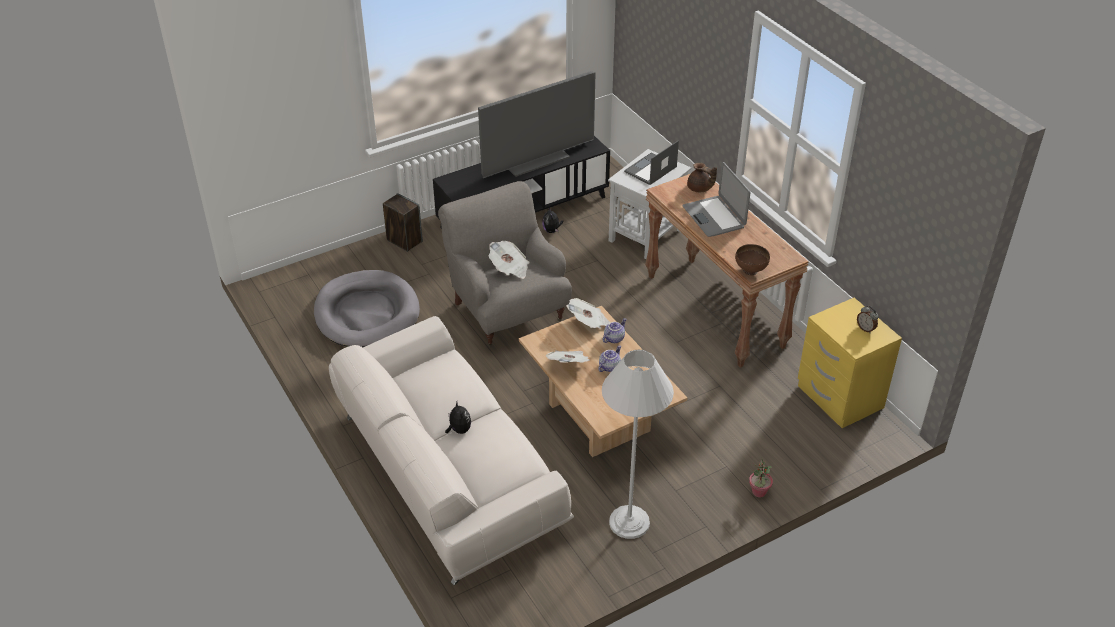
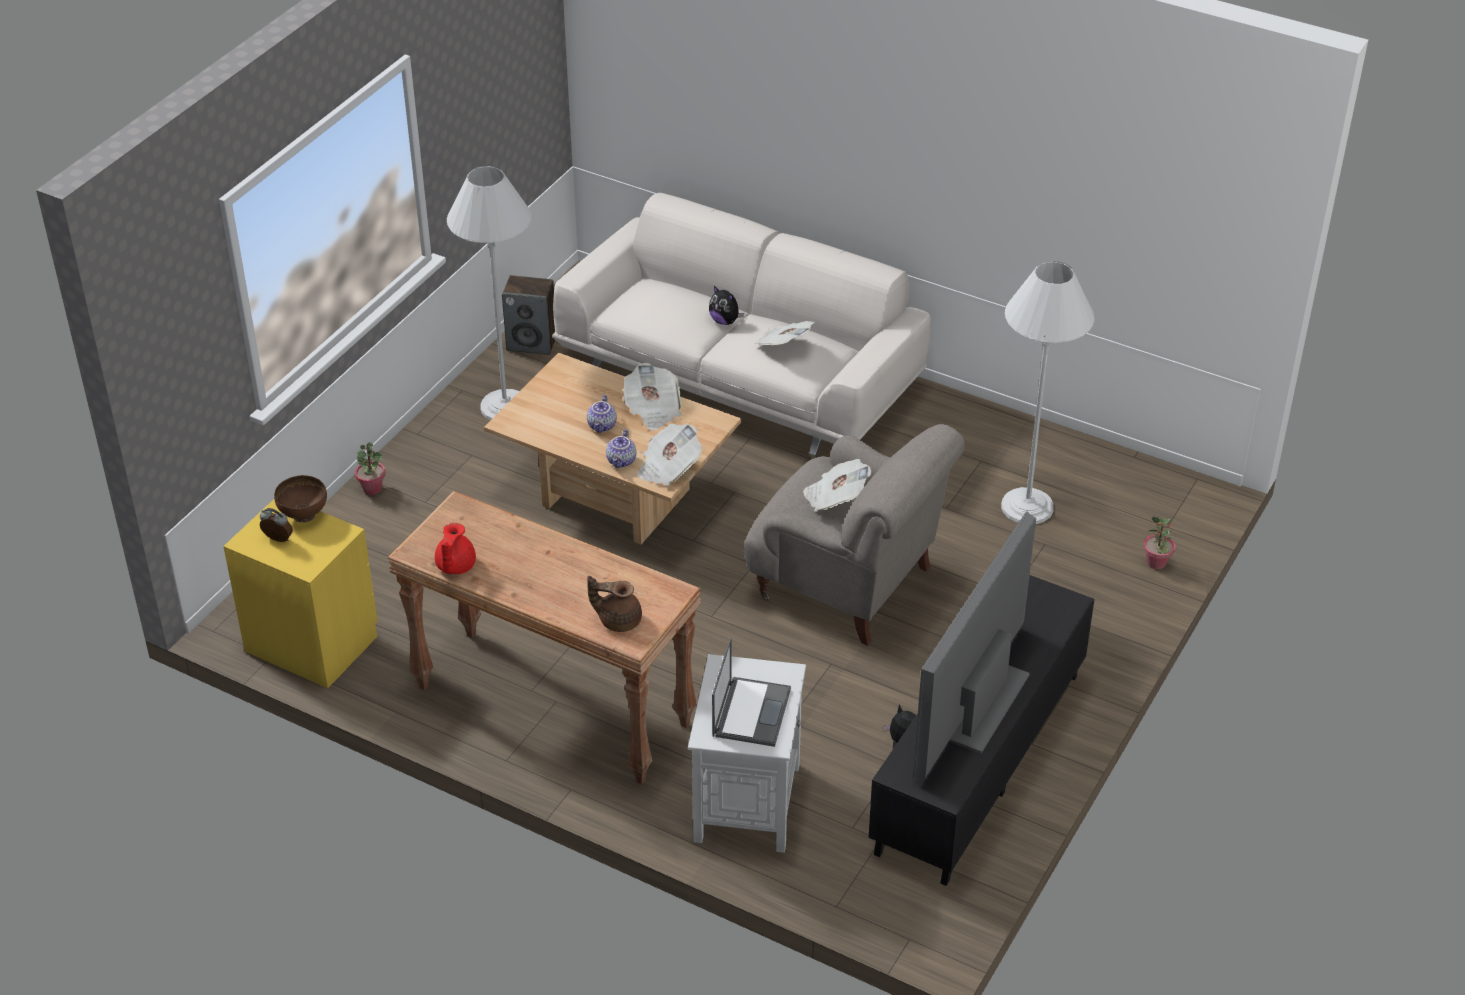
camera: 150 degrees right, 0 degrees up
(338, 260) = (1156, 563): none -> potted plant
(367, 313) = (1027, 507): grey dog bed -> white floor lamp
(404, 241) = (1102, 630): speaker -> speaker (532, 343)
(443, 382) = (784, 345): none -> newspaper
(714, 217) = (565, 576): laptop -> none
(751, 270) = (464, 510): brown bowl -> brown bowl (303, 515)
(772, 242) = (454, 566): none -> red teapot

